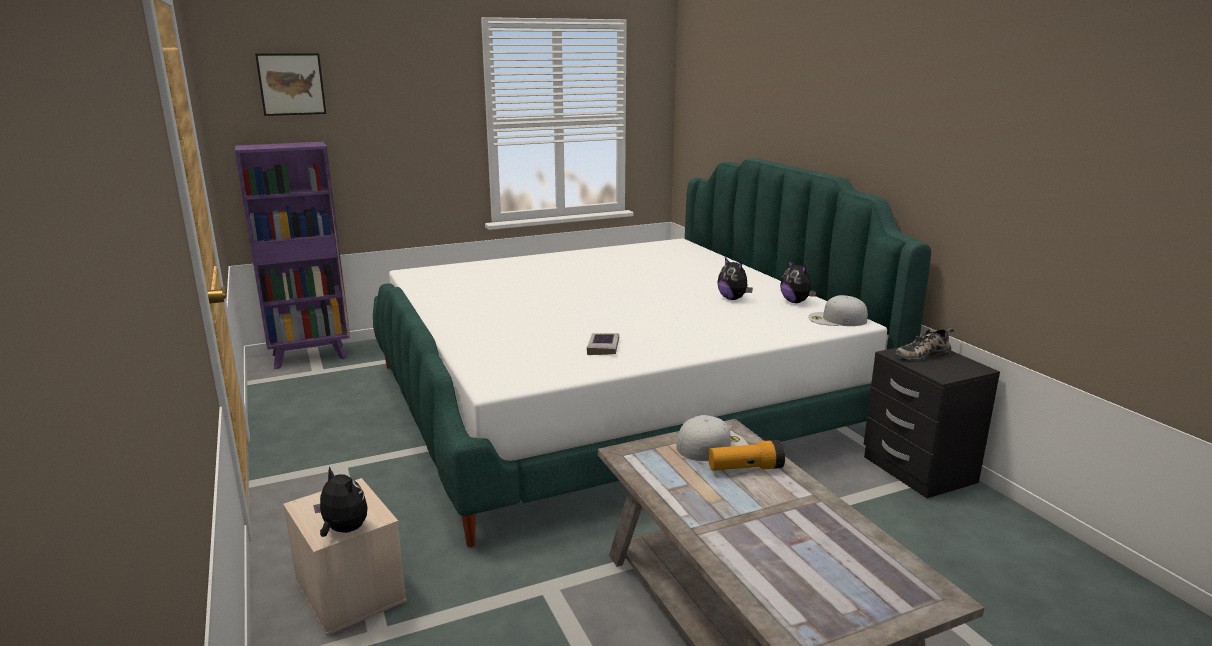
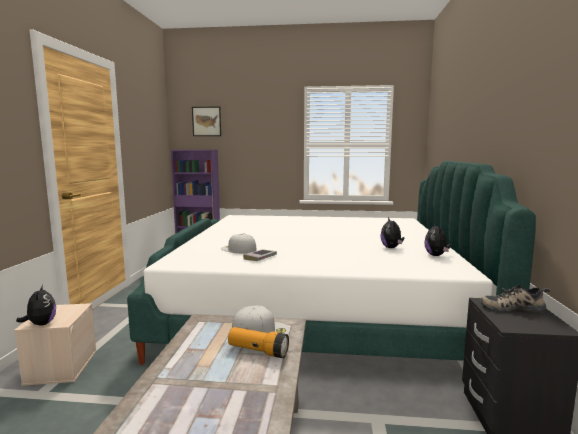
camera: 30 degrees right, 10 degrees down
(837, 319) = (453, 269): white cap -> white cap (238, 249)

